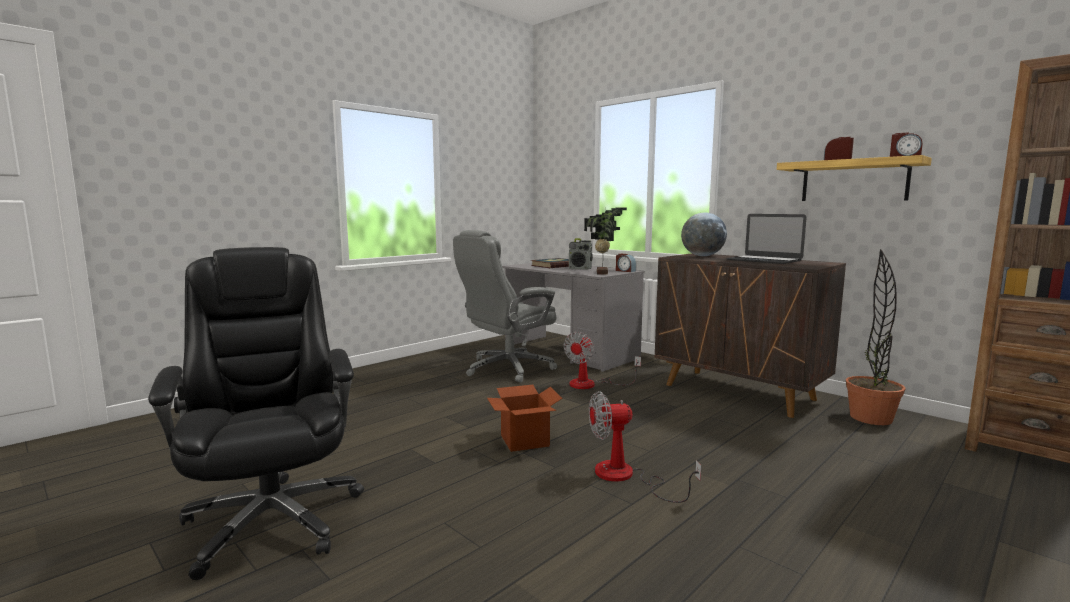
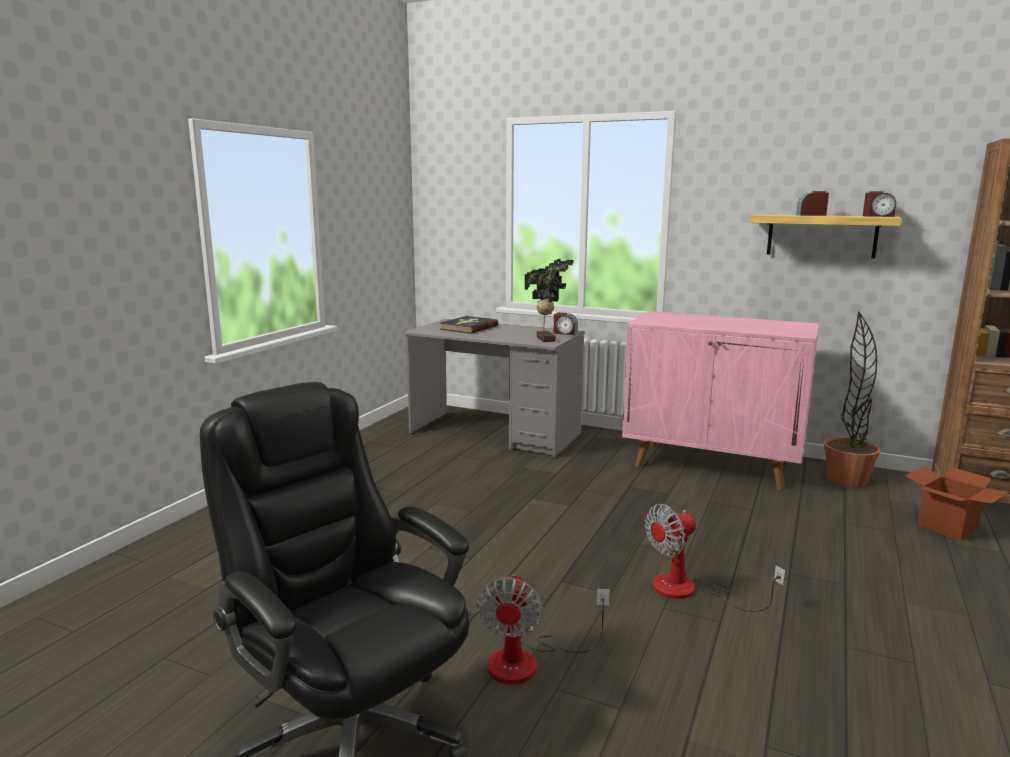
camera: 20 degrees left, 5 degrees up
(507, 369) = (441, 467): grey office chair -> none
(525, 441) = (550, 565): cardboard box -> cardboard box (947, 527)
(580, 269) = (509, 333): radio -> none
(591, 384) = (557, 476): fan -> fan (528, 661)
(702, 256) = (668, 318): globe -> none
(739, 392) = (713, 465): brown cabinet -> pink cabinet
(764, 260) = (741, 323): laptop -> none

